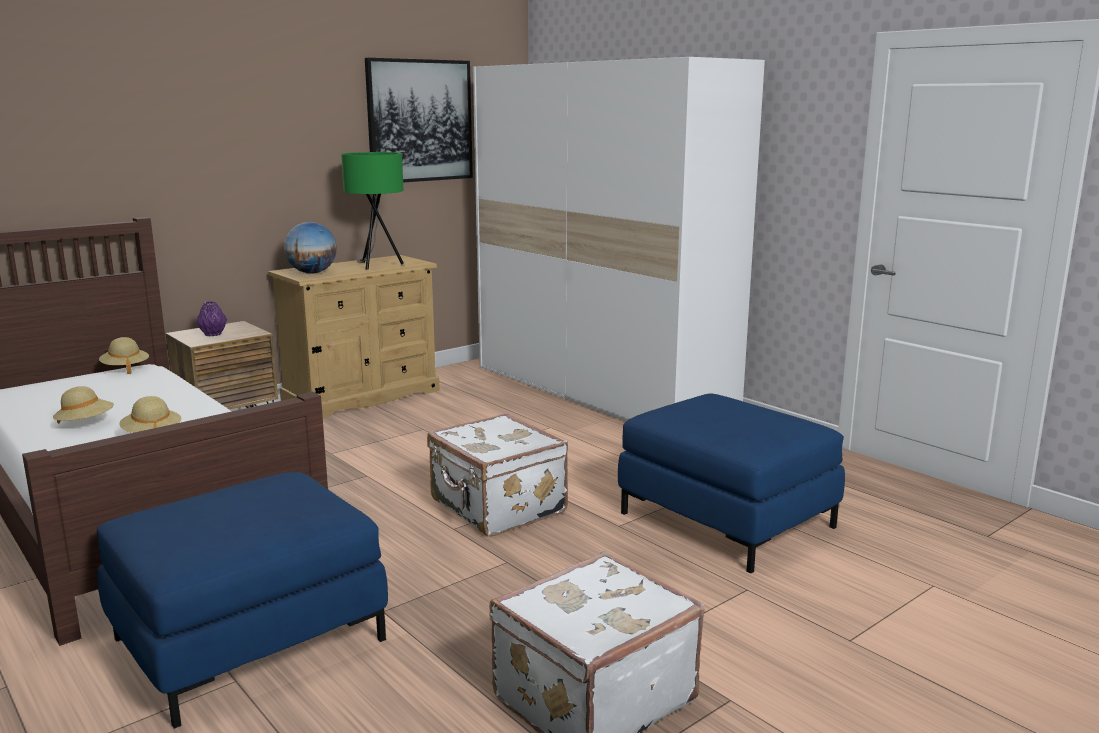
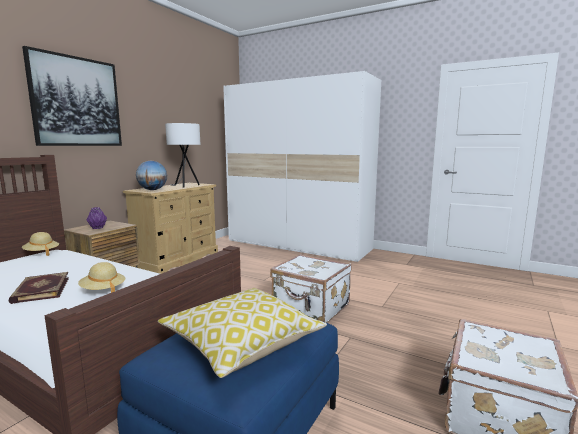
camera: 20 degrees left, 5 degrees down
(86, 424) = (40, 290): beige hat -> book
(230, 522) = (242, 343): none -> pillow
(376, 266) = (185, 186): green table lamp -> white table lamp
(420, 121) = (196, 112): picture -> picture (76, 102)
(727, 520) = (426, 295): blue ottoman -> none

